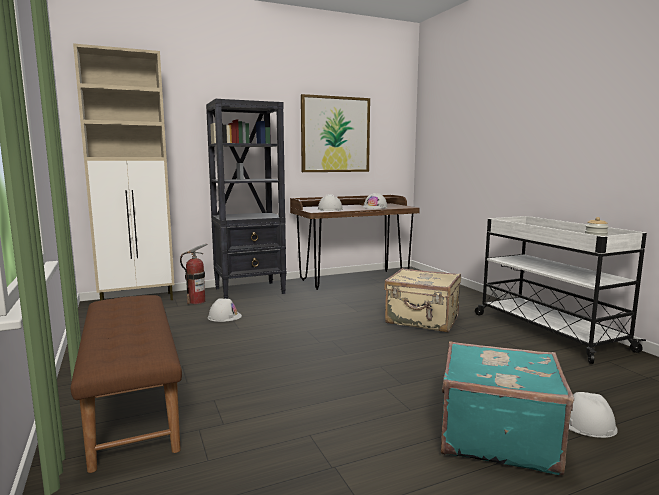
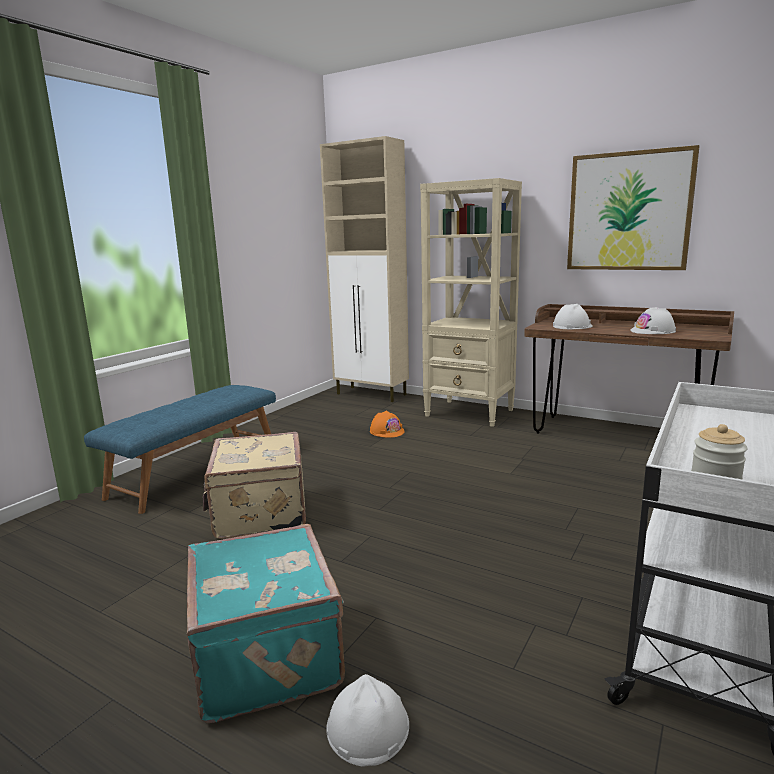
camera: 55 degrees right, 5 degrees up
(131, 402) = (196, 471): brown bench -> blue bench
(196, 301) = (404, 409): fire extinguisher -> none
(224, 316) = (387, 431): white hard hat -> orange hard hat
(250, 291) = (470, 413): black bookcase -> beige bookcase
(422, 320) = (551, 517): beige suitcase -> beige suitcase (259, 513)

